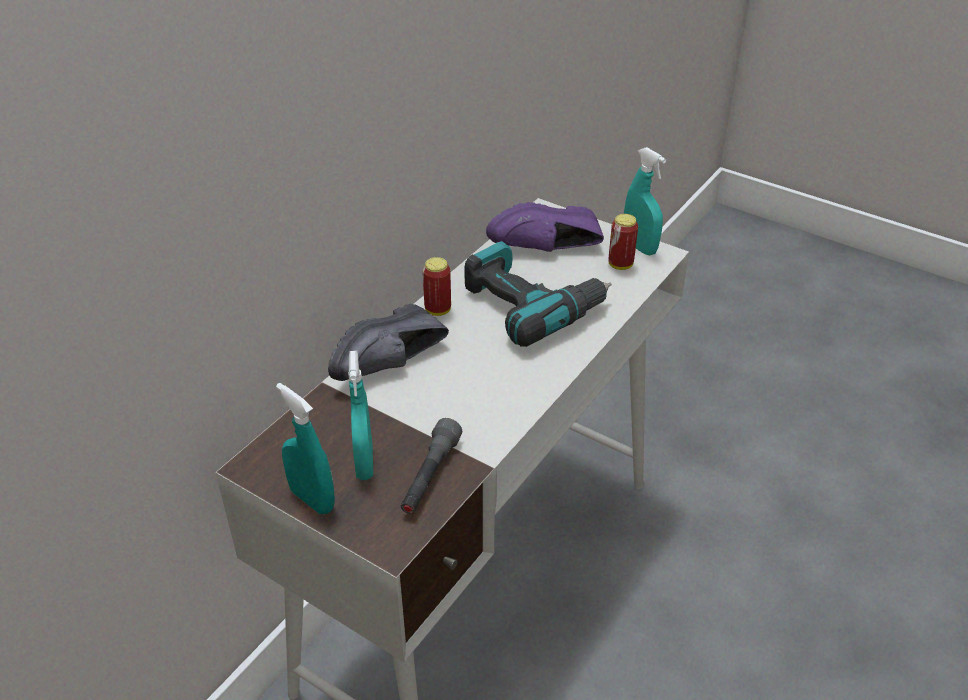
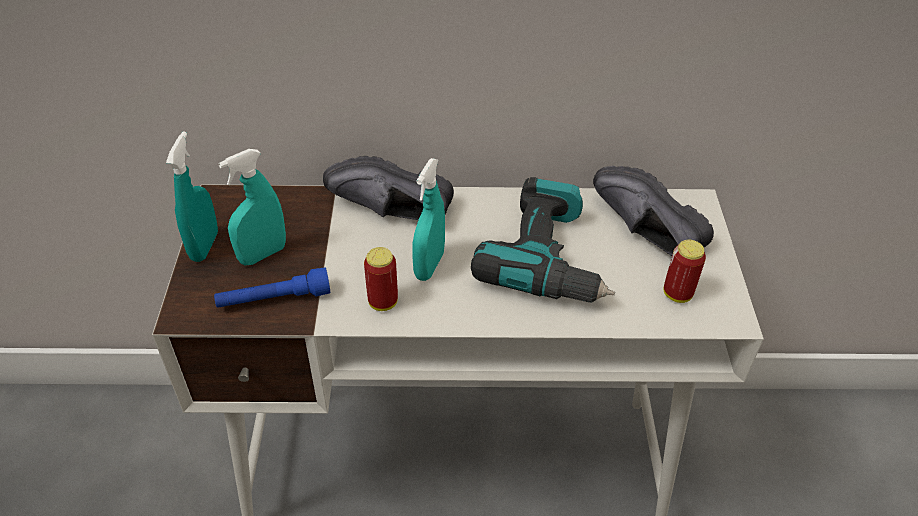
camera: 55 degrees right, 5 degrees up
(430, 476) = (274, 299): grey flashlight -> blue flashlight
(437, 310) = (482, 204): can -> can (383, 302)
(548, 250) = (641, 232): purple shoe -> black shoe
(639, 247) = (723, 295): turquoise spray bottle -> turquoise spray bottle (429, 265)

